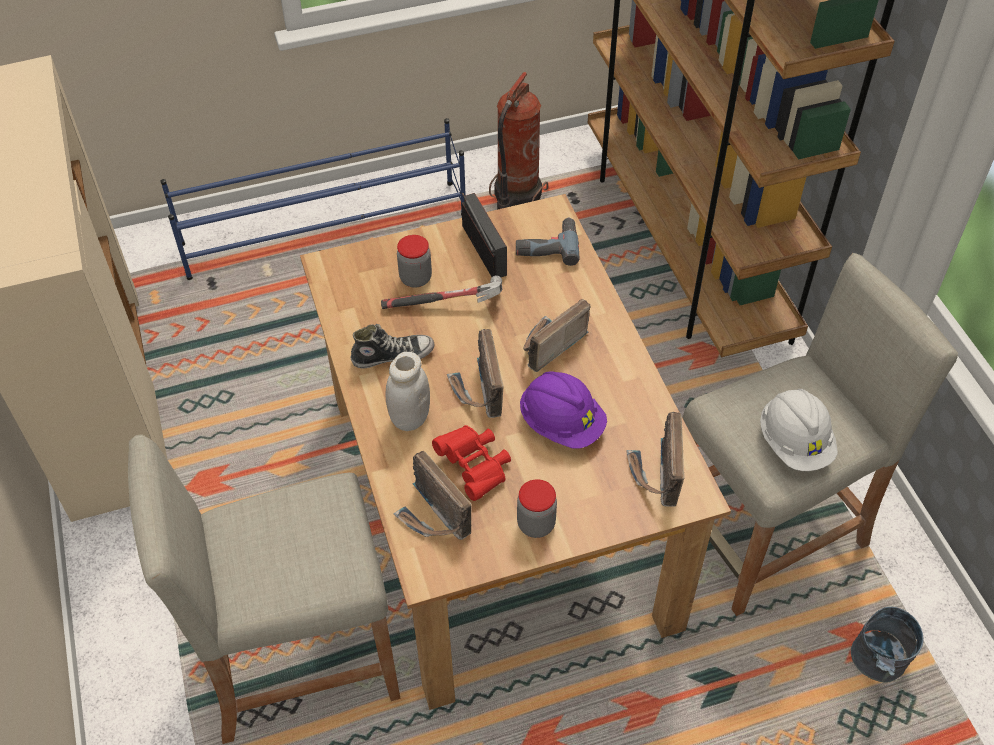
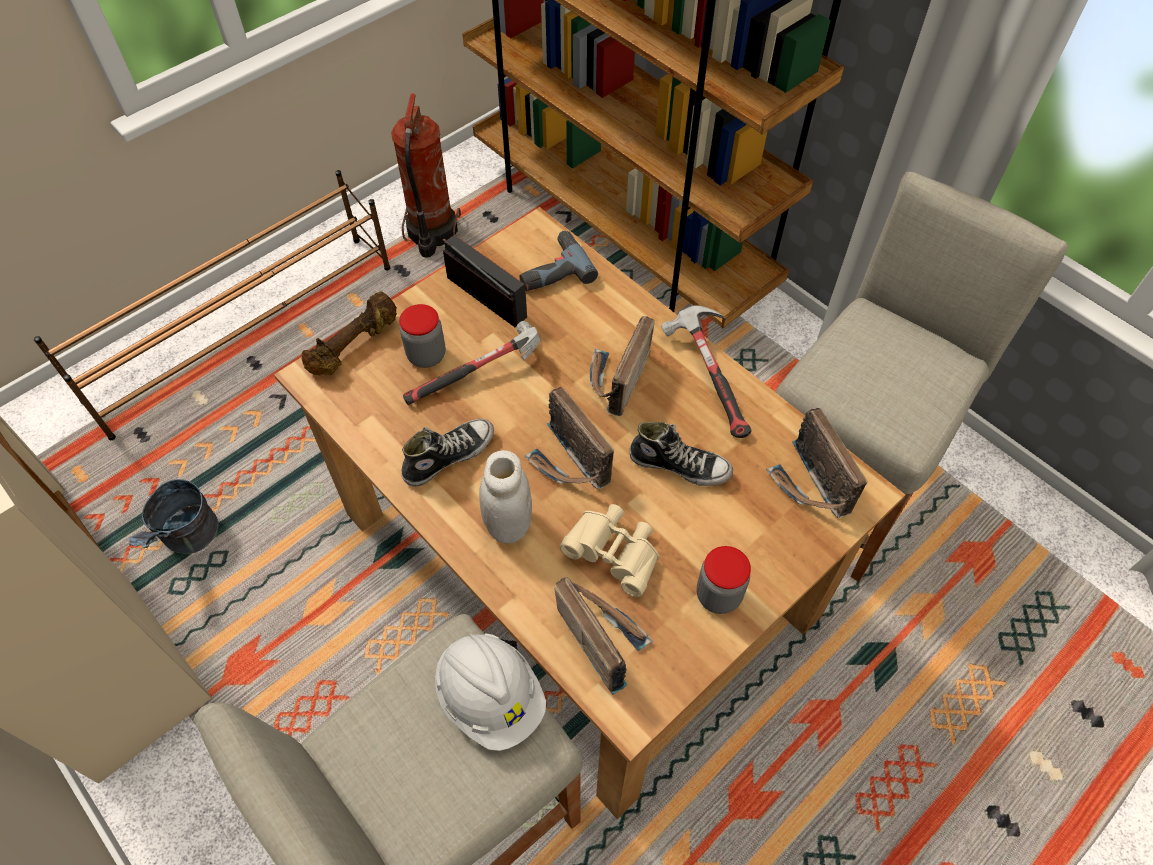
camera: 25 degrees left, 5 degrees up
(326, 230) = (245, 332): blue shoe rack -> brown shoe rack
(367, 254) = (355, 346): none -> brown dumbbell
(434, 518) = (601, 636): radio -> radio turned 150 degrees counterclockwise
(475, 467) = (614, 554): red binoculars -> beige binoculars
(561, 424) = (679, 465): purple hard hat -> shoe
(624, 368) = (709, 377): none -> hammer
(794, 443) = (909, 394): white hard hat -> white hard hat (491, 697)
(876, 666) = (1002, 578): grey bucket -> grey bucket (189, 540)

